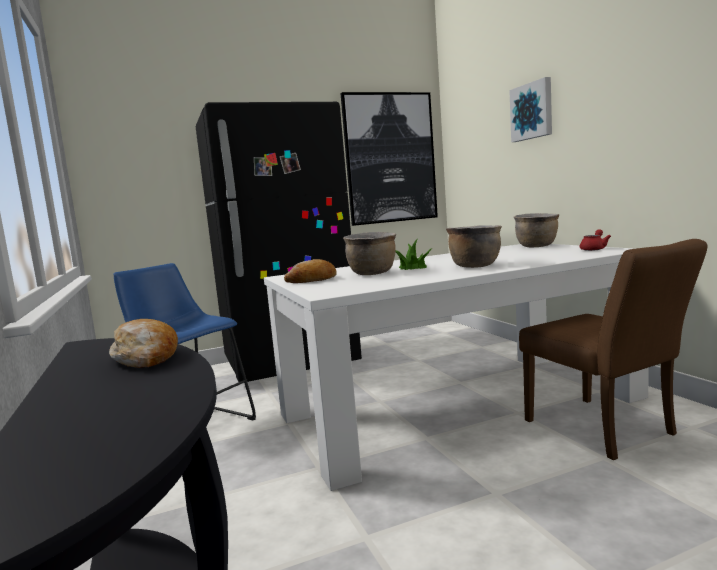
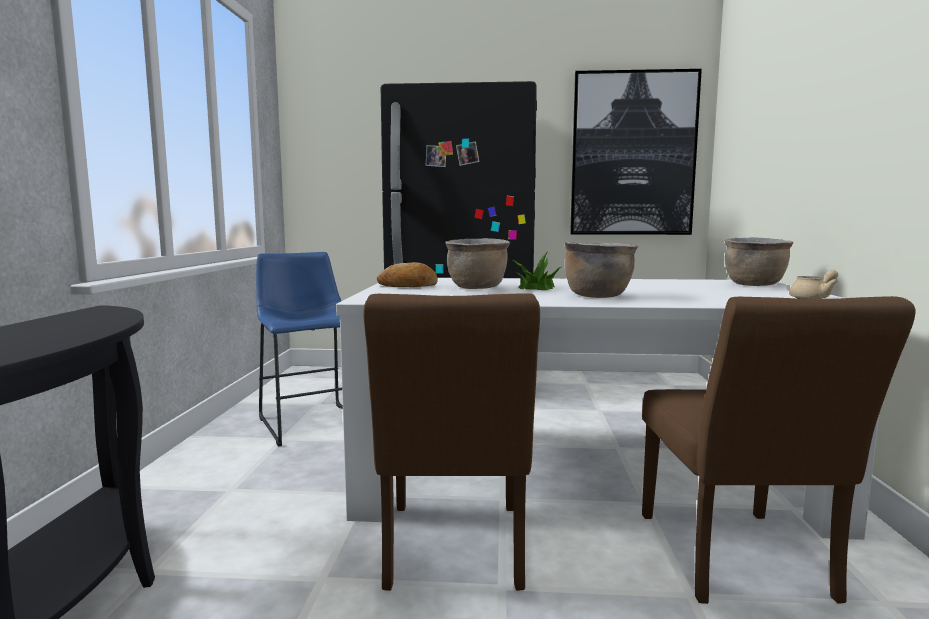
camera: 25 degrees right, 0 degrees up
(146, 357) = (86, 326): bread -> none
(439, 484) = (453, 553): none -> brown chair
(532, 111) = (803, 91): picture -> none
(594, 249) = (813, 298): red teapot -> beige teapot

